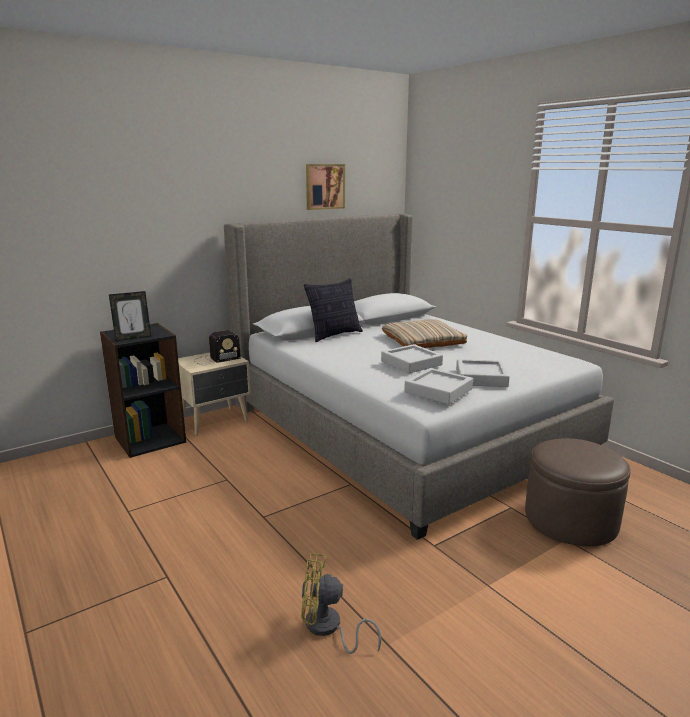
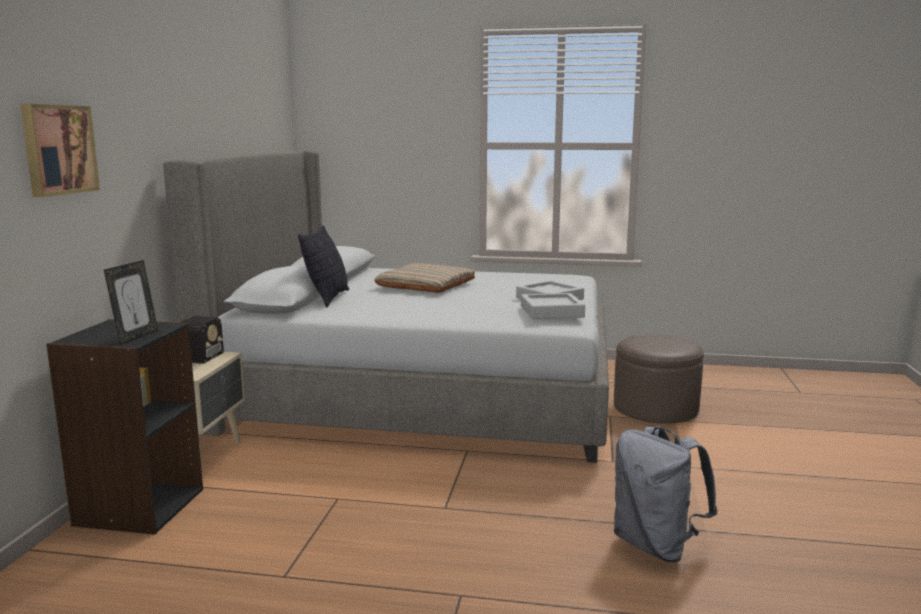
camera: 45 degrees left, 5 degrees down
(324, 186) = (238, 113): picture -> picture (57, 149)
(328, 628) = (656, 546): yellow fan -> grey backpack
(411, 363) = (474, 300): grey tray -> none

